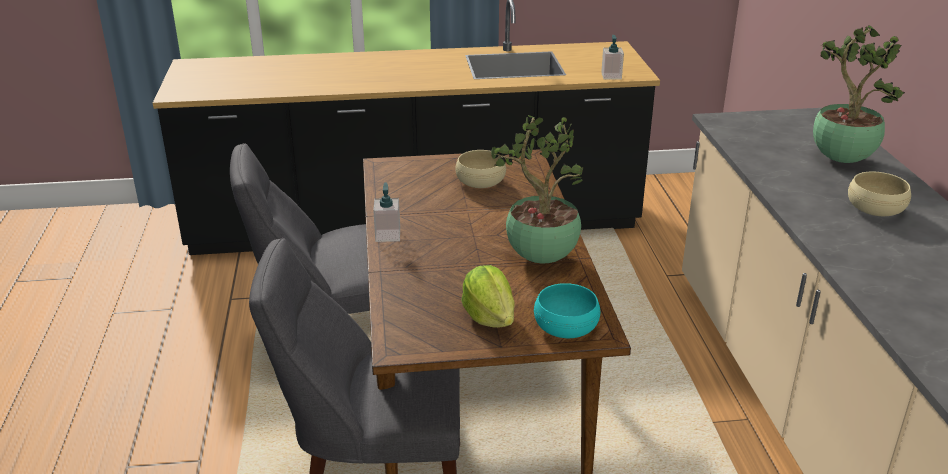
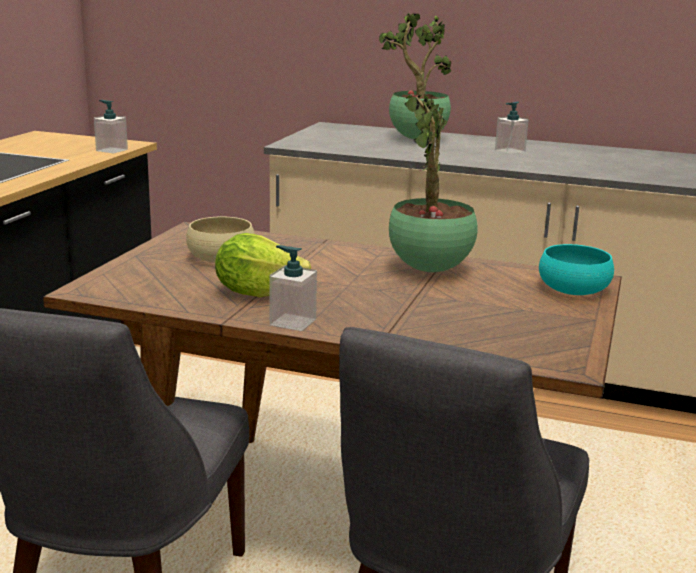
camera: 65 degrees left, 10 degrees down
(489, 317) = (533, 312): lettuce -> lettuce (257, 292)
(875, 209) = (510, 151): beige bowl -> soap dispenser

